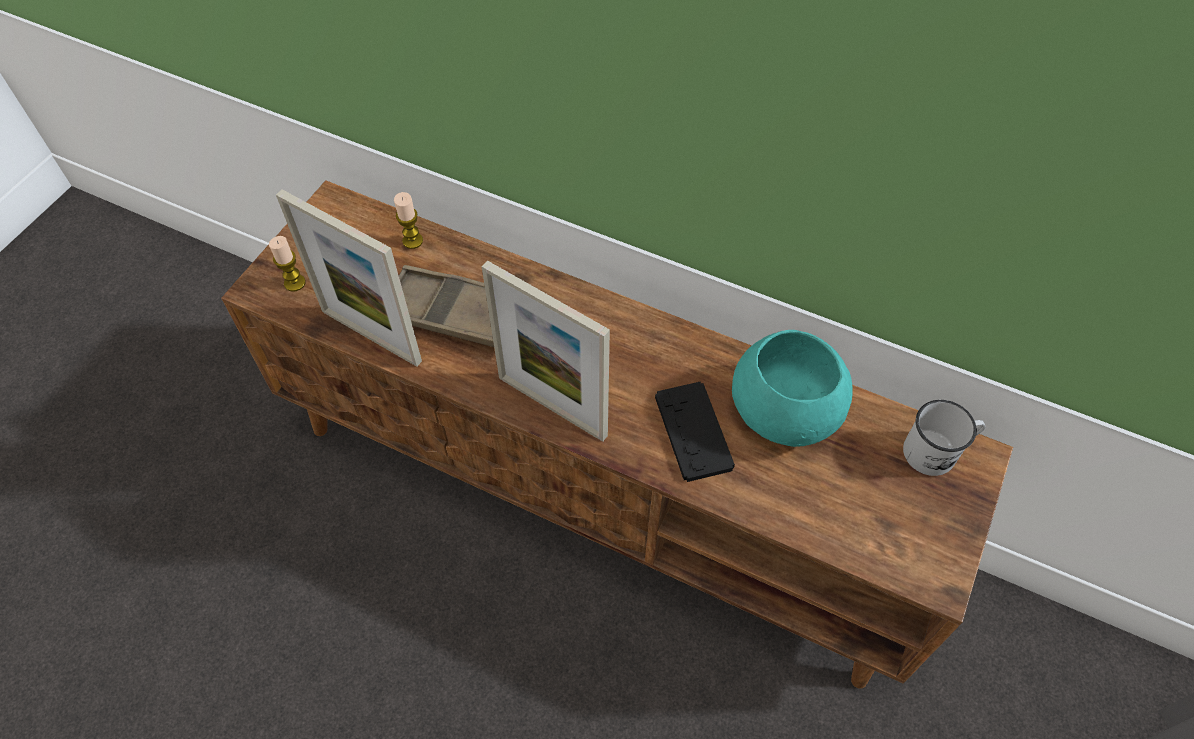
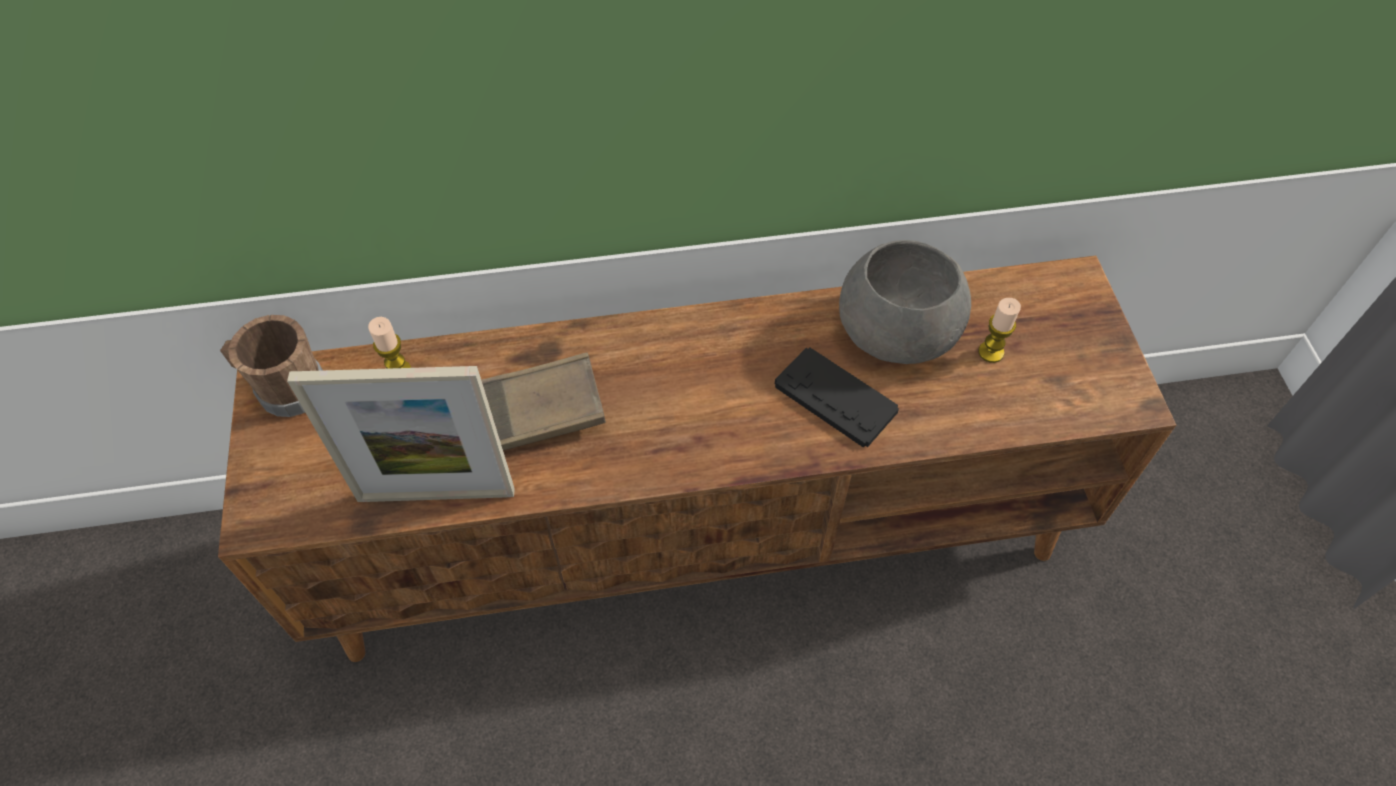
camera: 35 degrees left, 0 degrees up
(294, 283) = (297, 489): candle -> candle (991, 352)
(338, 213) = (285, 387): none -> brown mug
(552, 406) = (685, 453): picture frame -> none
(786, 412) = (899, 331): turquoise bowl -> grey bowl
(937, 451) = (1044, 293): white mug -> none

